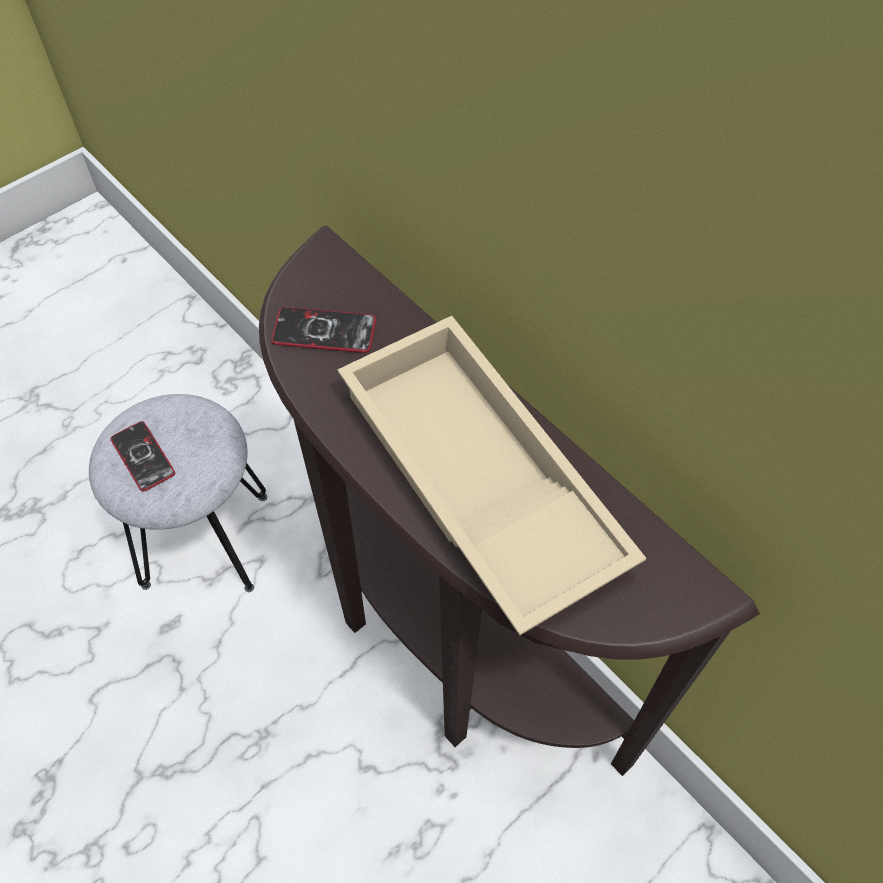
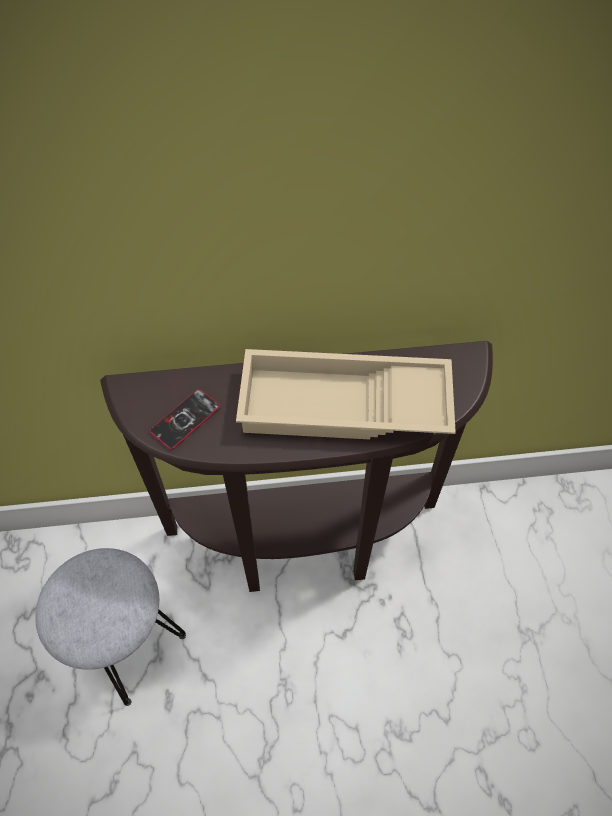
camera: 55 degrees left, 0 degrees up
(143, 457) = (88, 618): phone -> none

